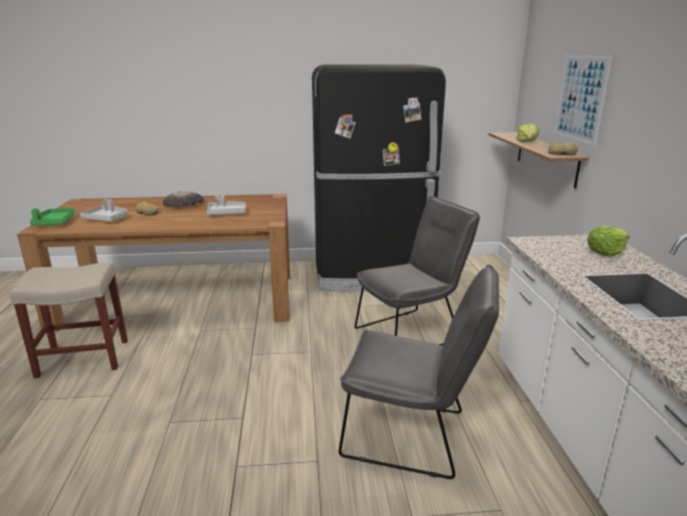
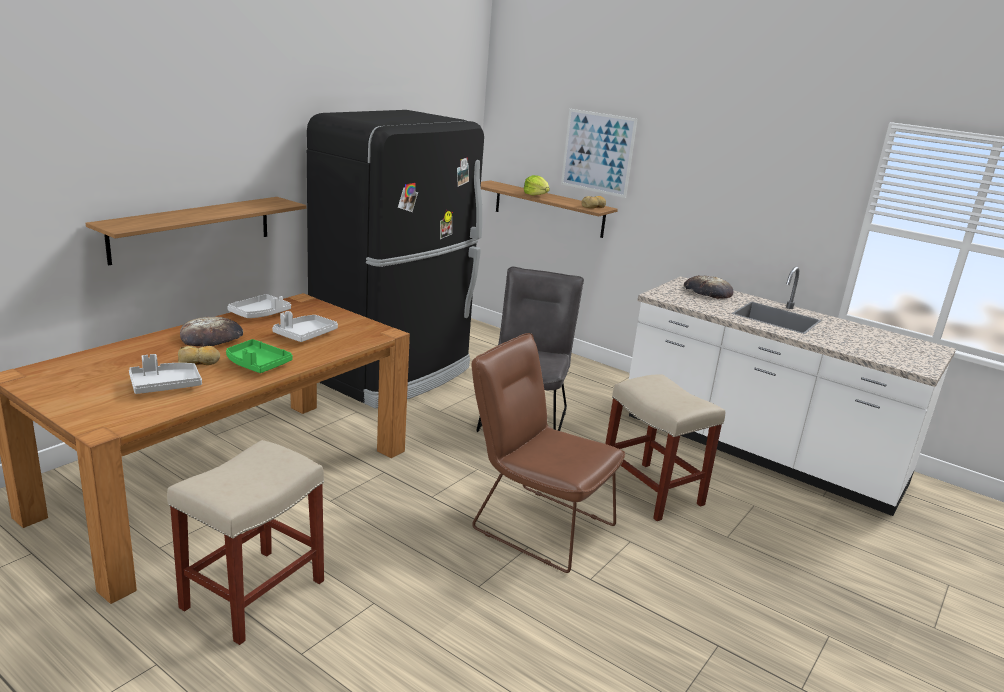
camera: 50 degrees left, 0 degrees up
(54, 222) = (96, 414): green tray -> green tray (257, 364)
(222, 139) = (192, 229): none -> shelf
(235, 199) = (260, 314): none -> grey tray
(277, 405) = (535, 523): none -> brown chair
(413, 436) = (652, 491): grey chair -> beige stool
(605, 252) = (707, 291): lettuce -> bread

